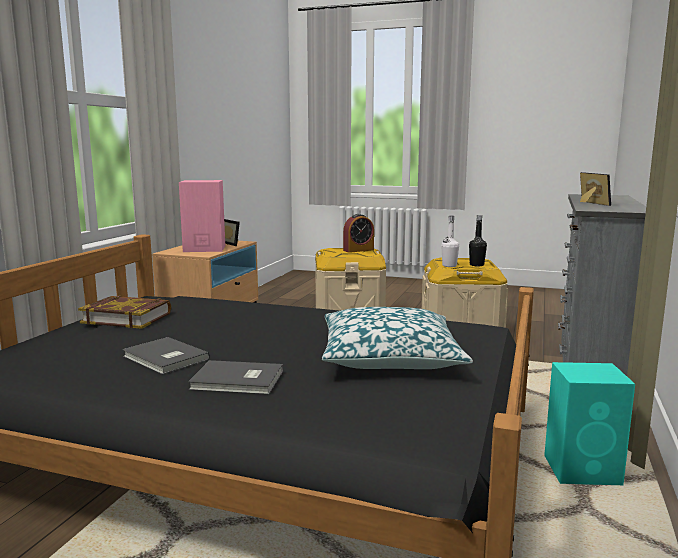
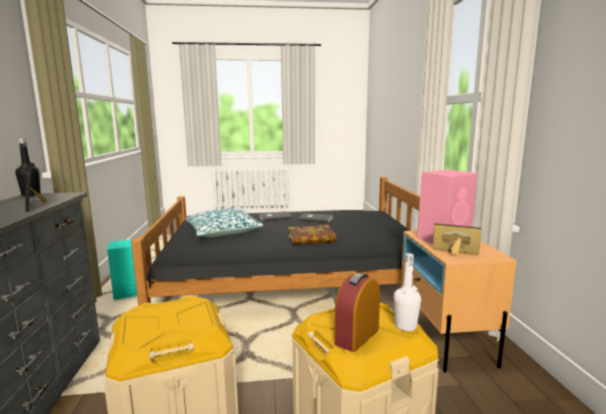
camera: 155 degrees right, 0 degrees up
(127, 318) = (381, 229): book -> book (311, 239)
(449, 266) = (191, 305): white bottle -> white bottle (405, 326)
(476, 265) = (151, 315): black bottle -> black bottle (31, 194)

